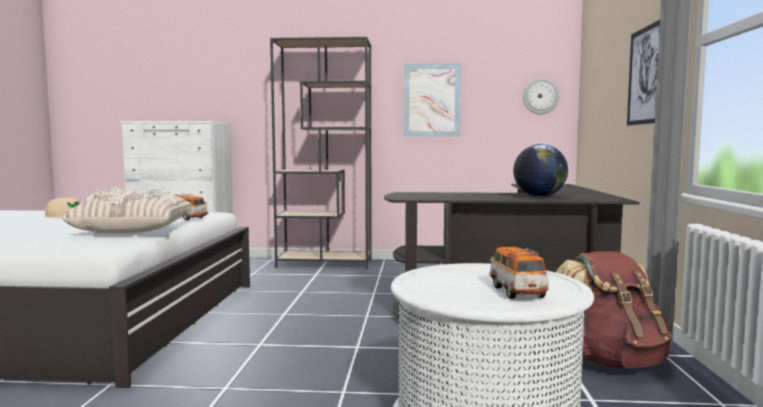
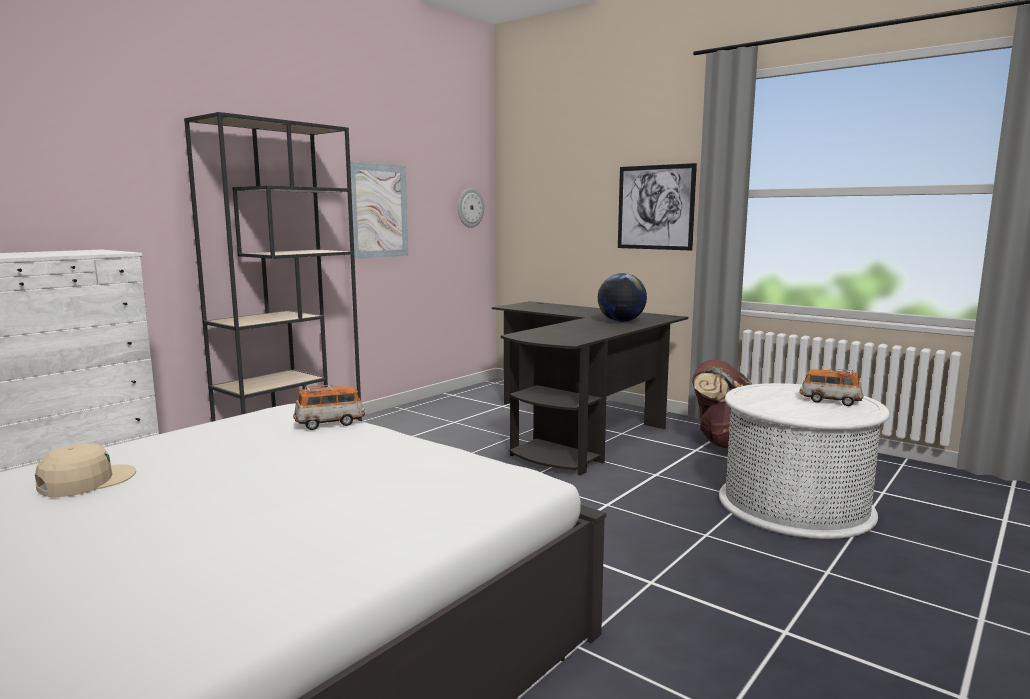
camera: 55 degrees left, 5 degrees up
(134, 232) = (407, 457): beige pillow -> none

